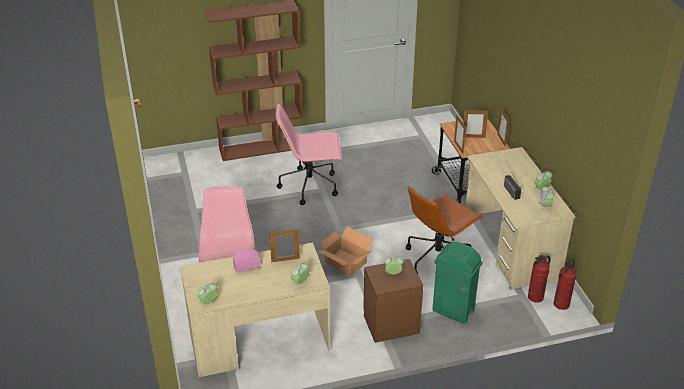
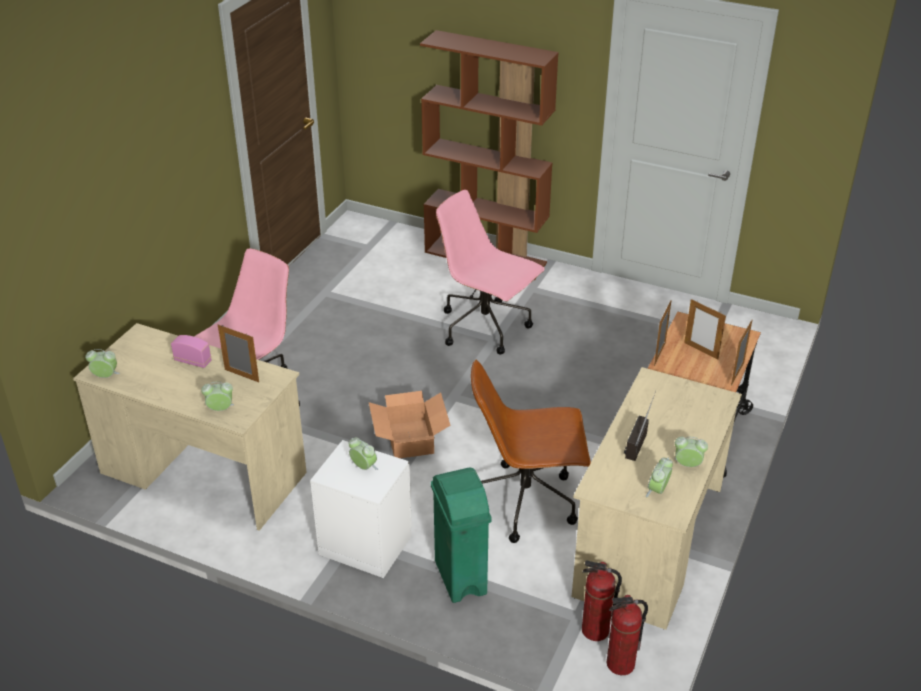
camera: 40 degrees right, 0 degrees up
(389, 324) = (364, 543): brown nightstand -> white nightstand

